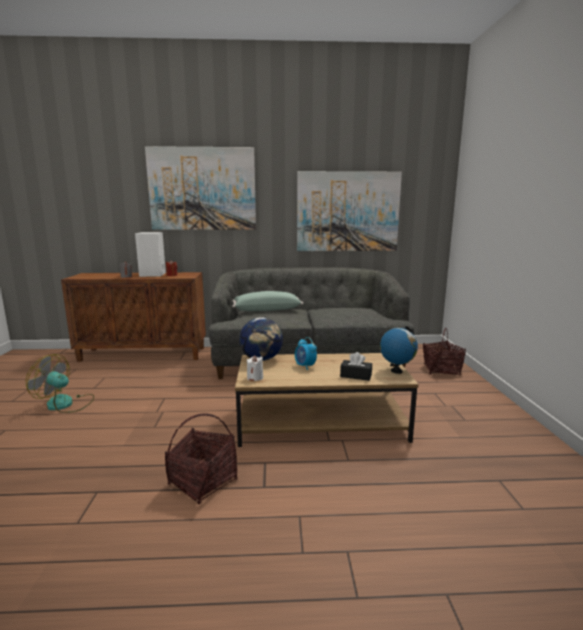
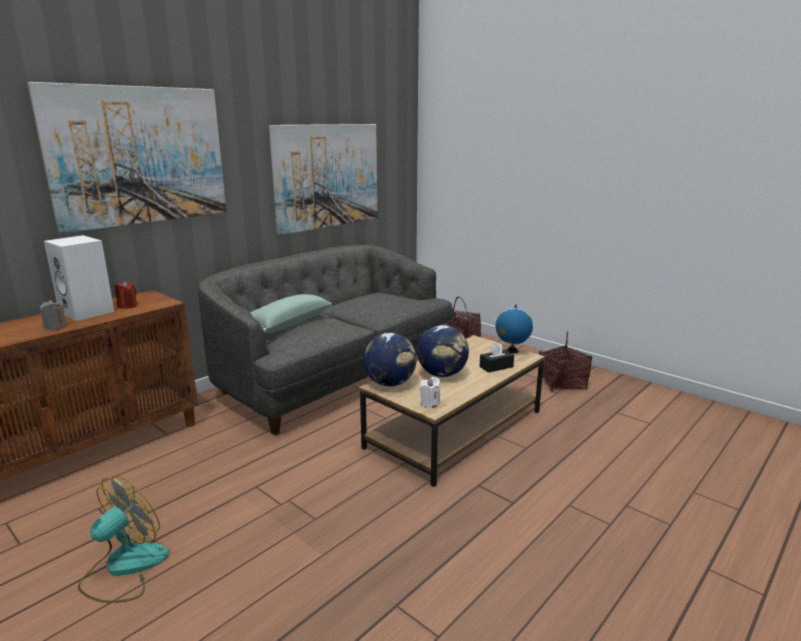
camera: 45 degrees left, 5 degrees up
(65, 404) = (124, 568): fan -> fan turned 150 degrees clockwise
(203, 482) = (466, 530): basket -> basket (562, 383)
(305, 366) = (442, 374): alarm clock -> globe

